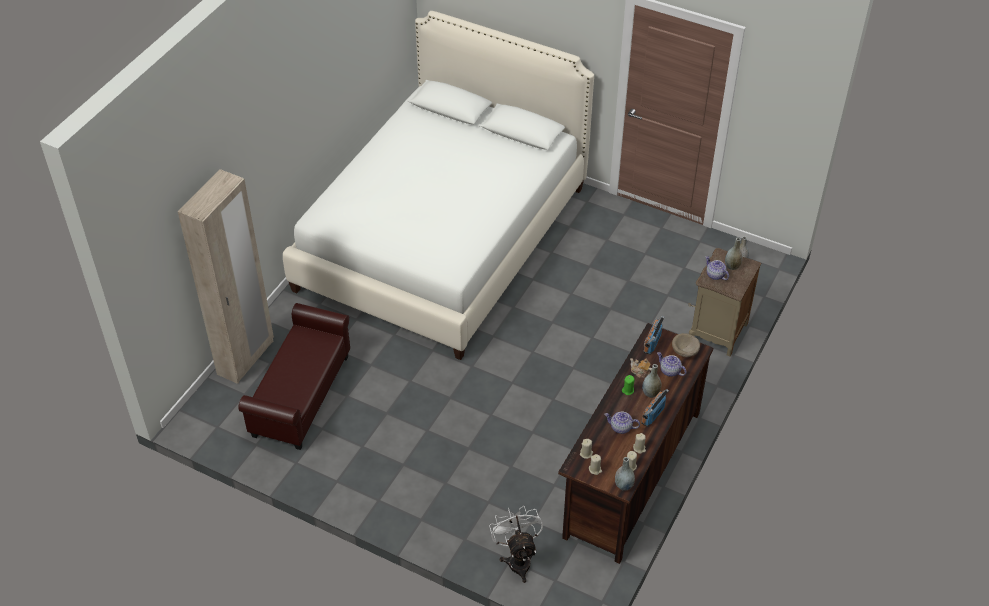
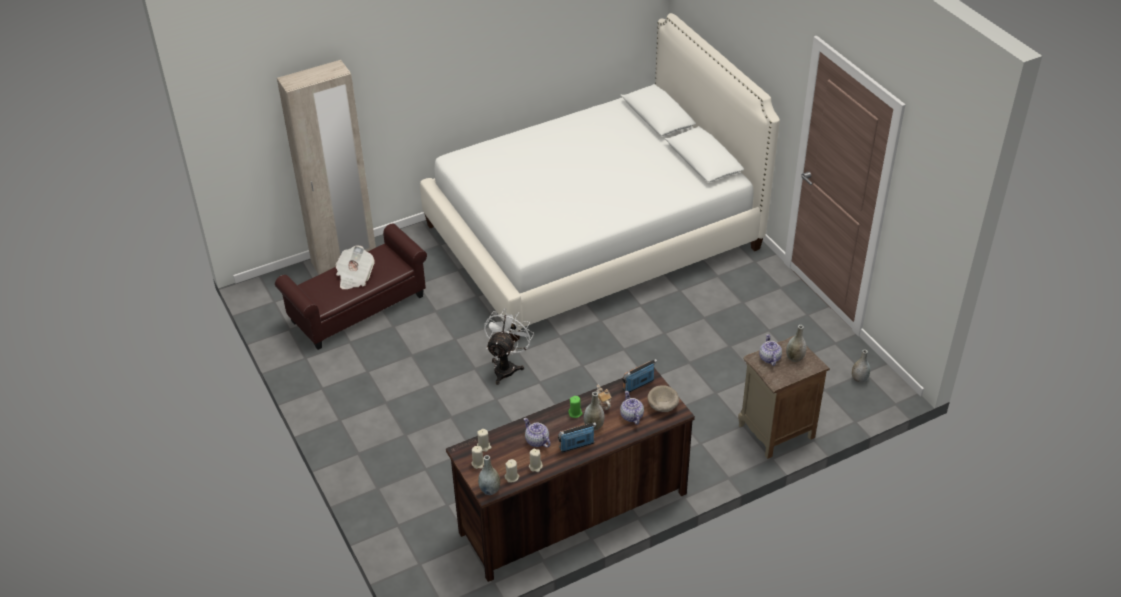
camera: 35 degrees right, 5 degrees down
(297, 367) = (354, 276): none -> newspaper
(518, 559) = (405, 528): white fan -> white fan (507, 367)

